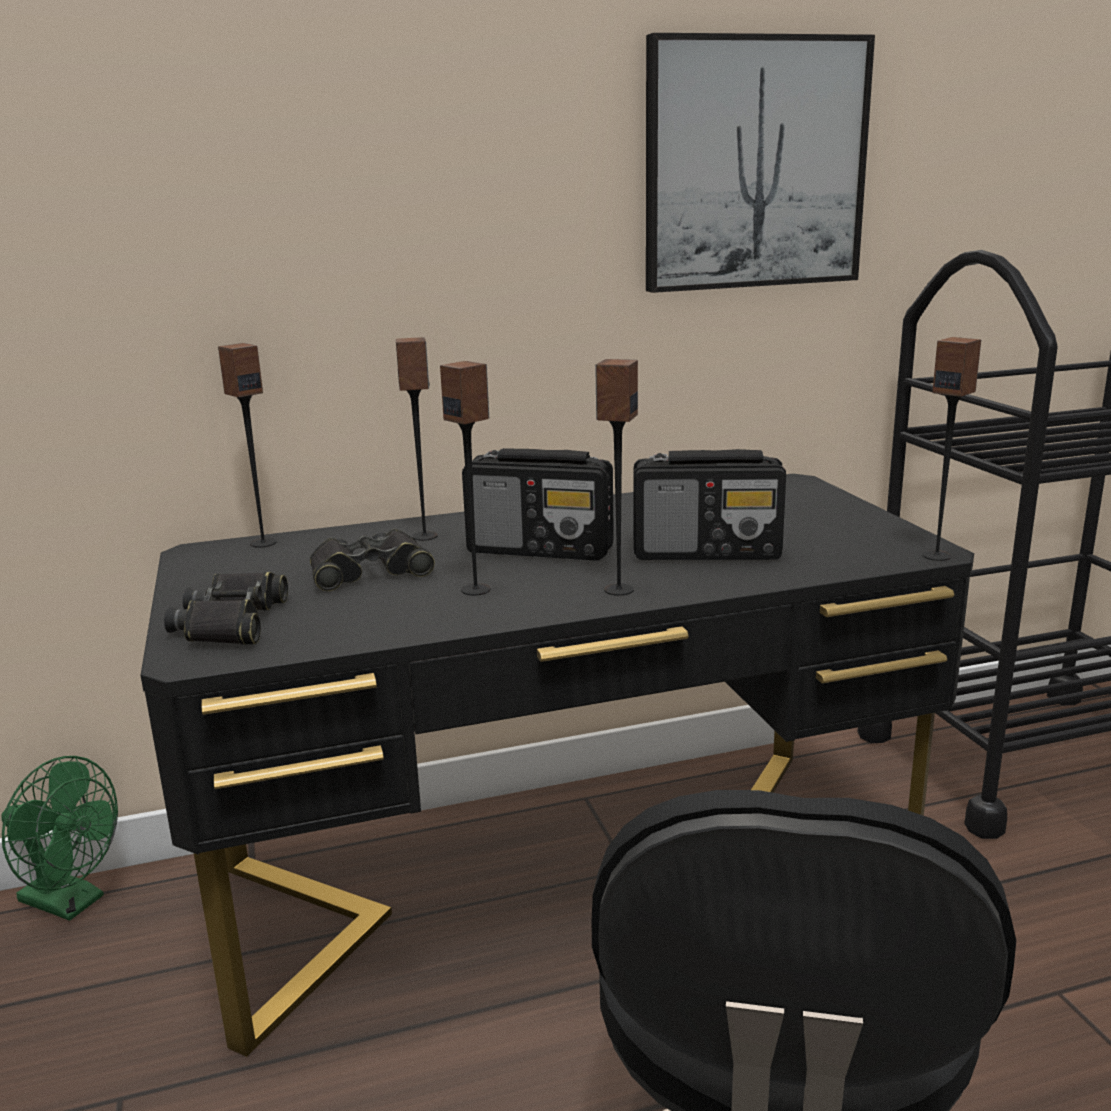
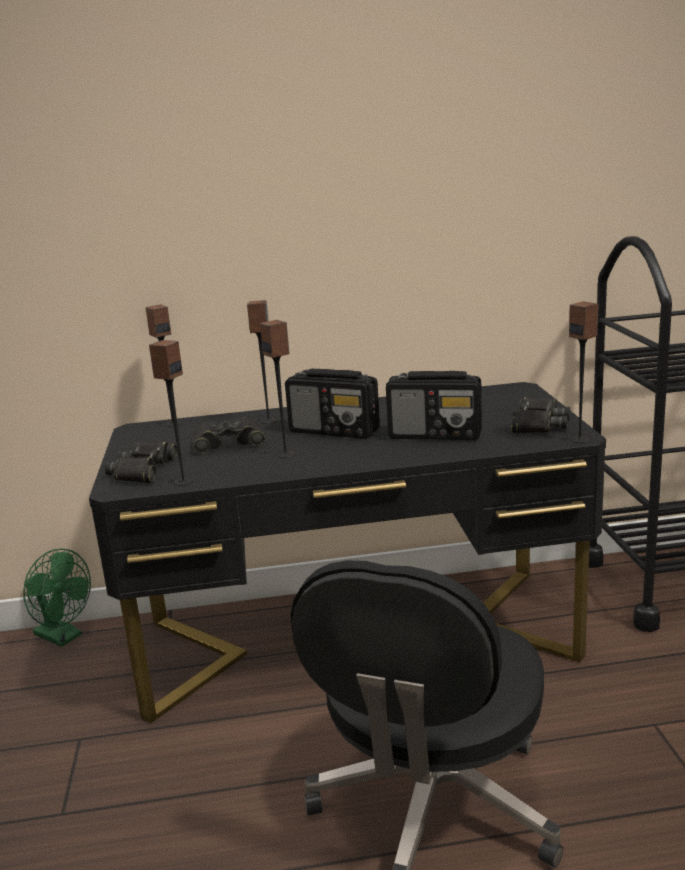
camera: 10 degrees right, 0 degrees up
(618, 590) = (369, 457): speaker -> speaker (183, 482)
(754, 165) = (487, 181): picture -> none
(858, 533) = (538, 424): none -> black binoculars

